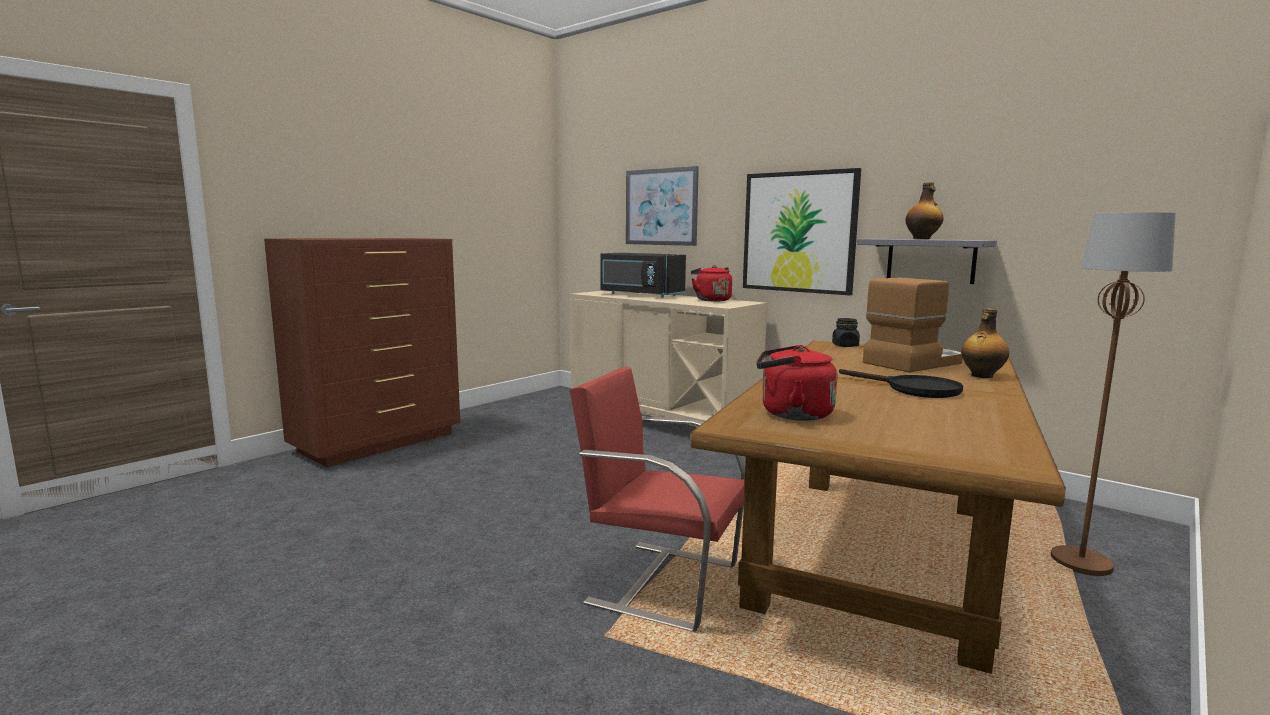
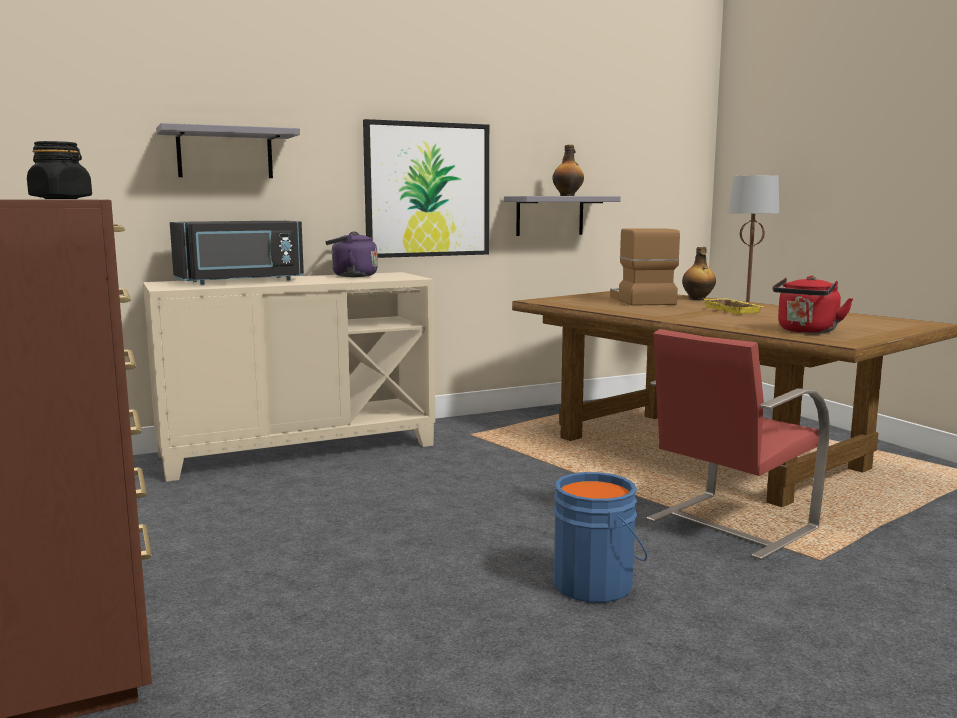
camera: 65 degrees left, 0 degrees up
(493, 541) = (596, 584): none -> blue bucket
(661, 207) = (225, 154): picture -> grey shelf
(711, 300) = (351, 276): red kettle -> purple kettle
(845, 345) = (551, 299): black jar -> black jar (61, 199)
(913, 389) = (734, 310): black frying pan -> yellow tray

